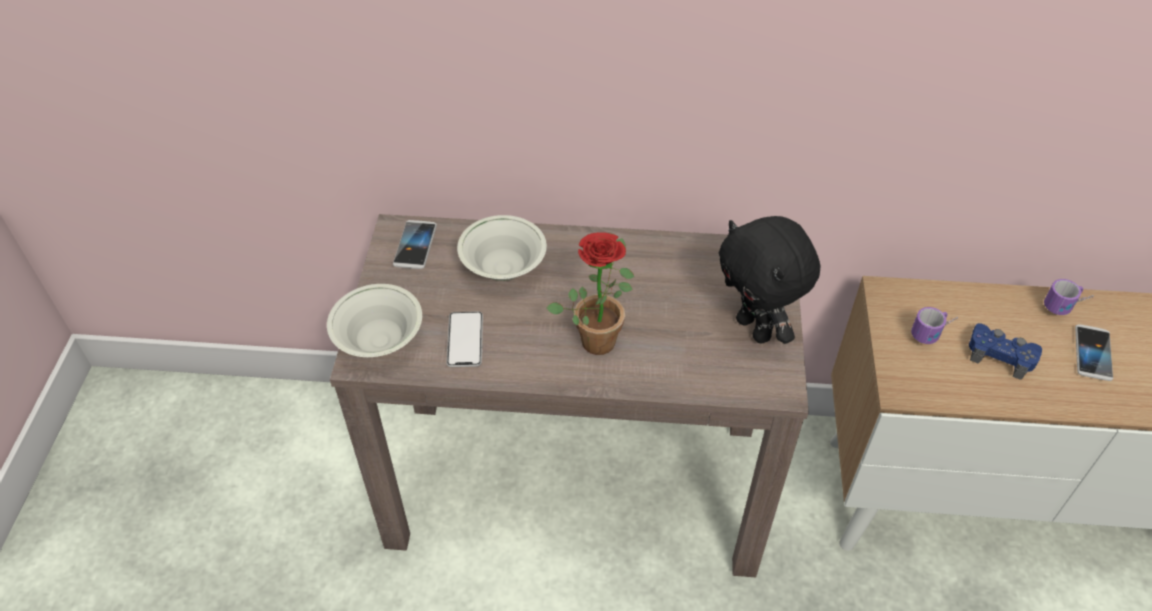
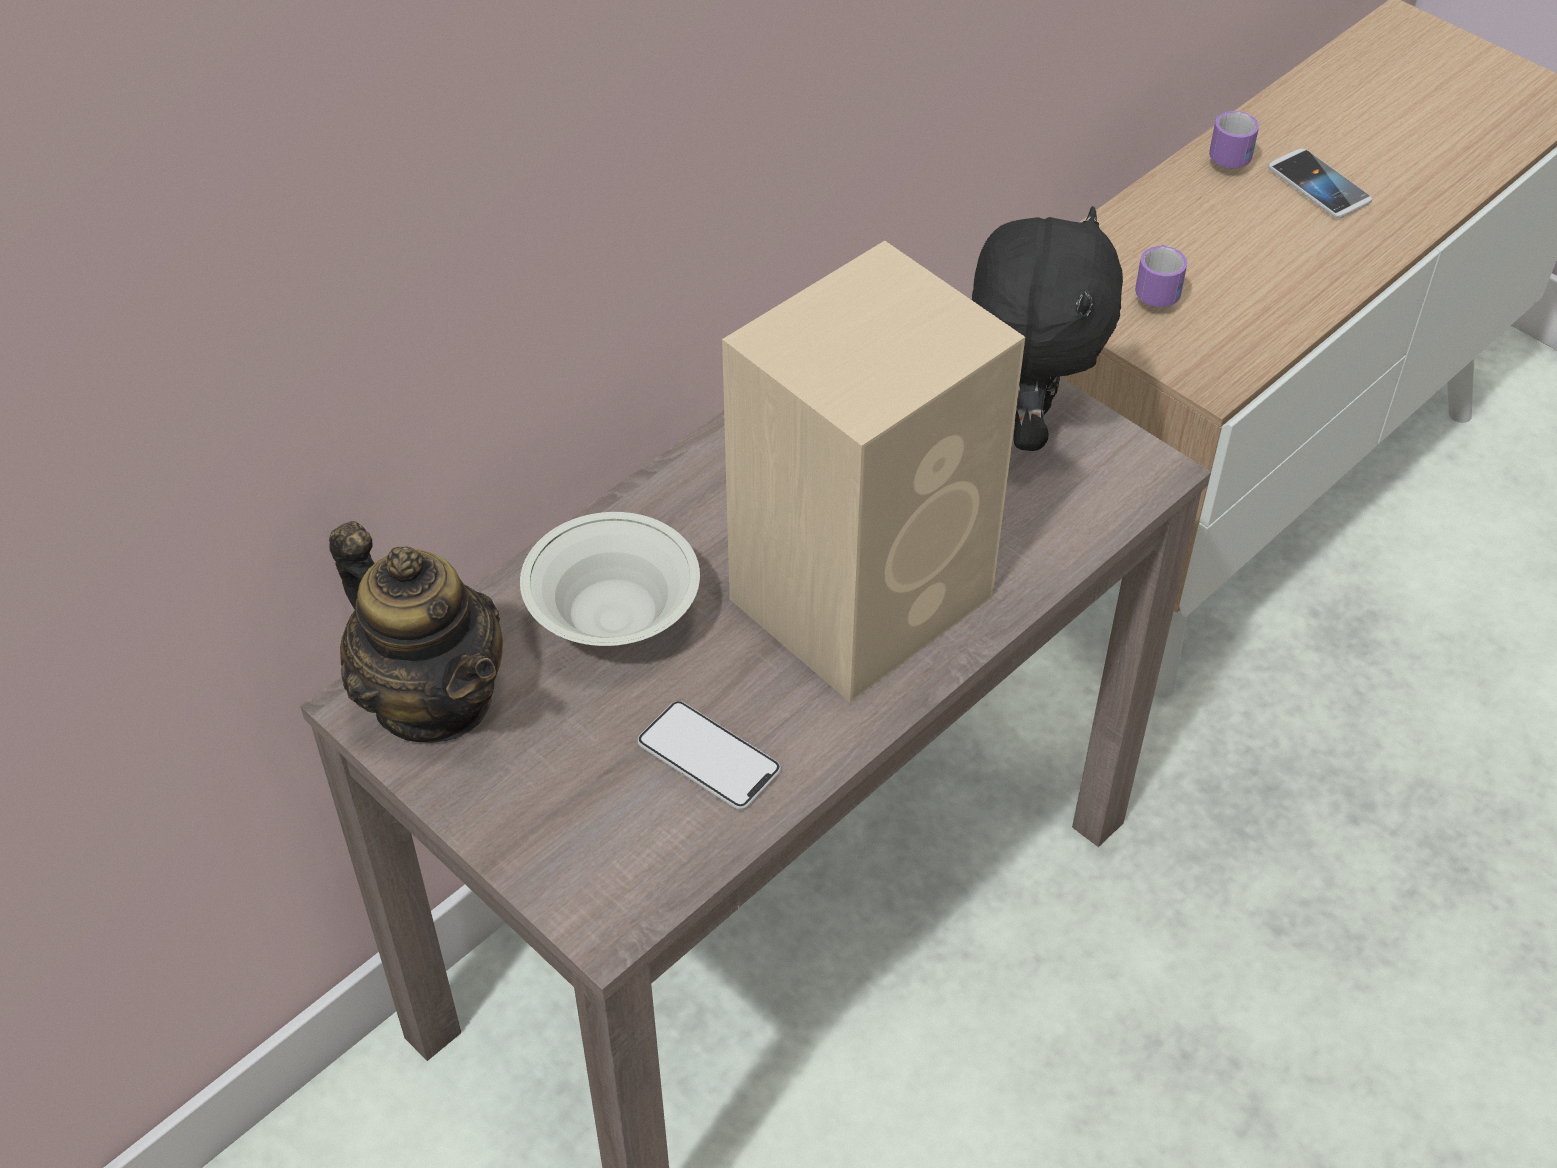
camera: 50 degrees left, 0 degrees up
(380, 342) = (595, 870): white bowl -> none
(415, 245) = (433, 700): phone -> teapot
(598, 335) = (865, 594): potted plant -> beige speaker
(755, 329) = (1025, 426): black plush toy -> black plush toy turned 90 degrees counterclockwise
(1000, 355) = (1247, 258): blue game controller -> none

